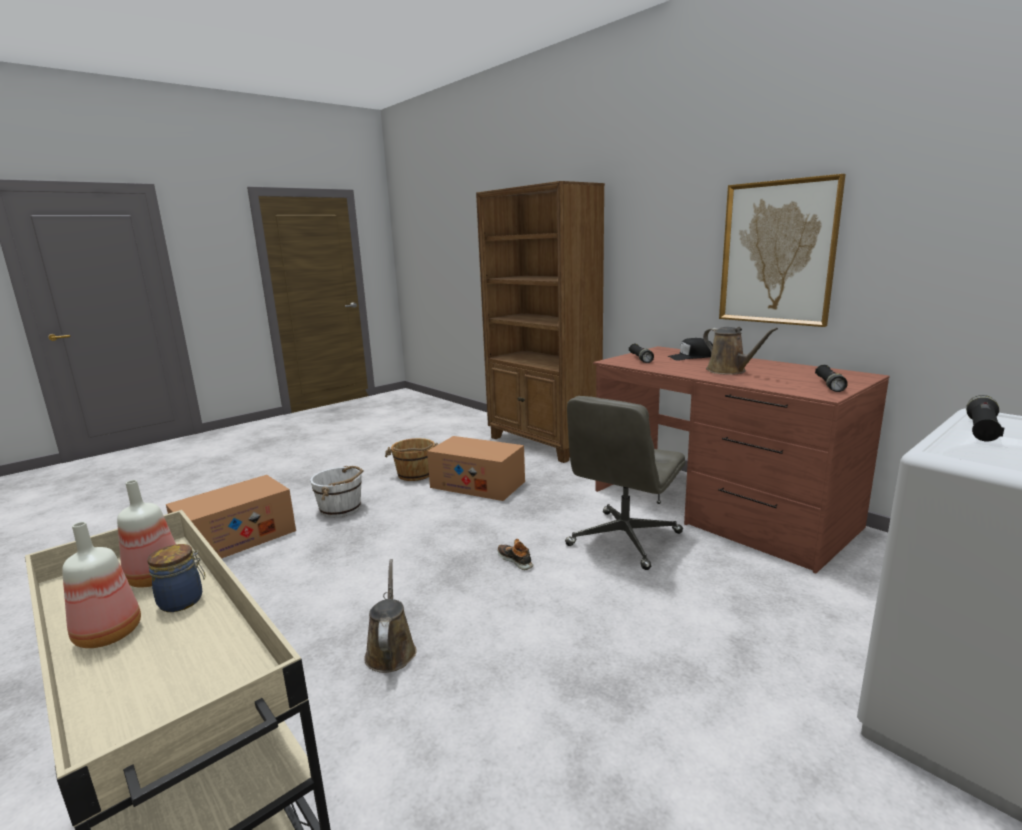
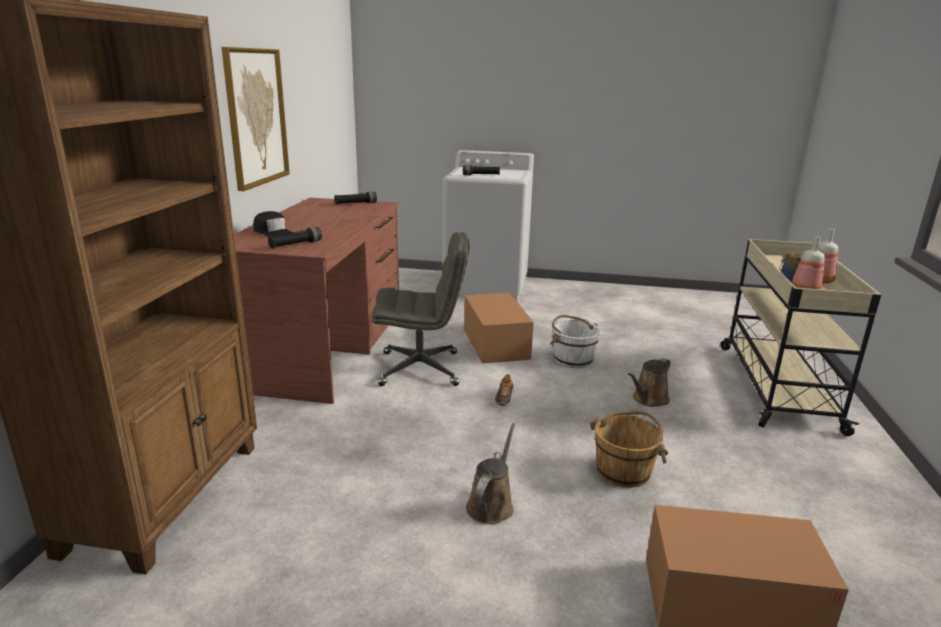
camera: 130 degrees left, 5 degrees up
(341, 508) = (561, 563): white bucket -> white bucket (572, 359)
(415, 474) = (393, 565): brown bucket -> brown bucket (624, 471)
(477, 484) = (379, 484): cardboard box -> cardboard box (495, 343)
(729, 371) = (330, 220): brown watering can -> brown watering can (491, 505)

